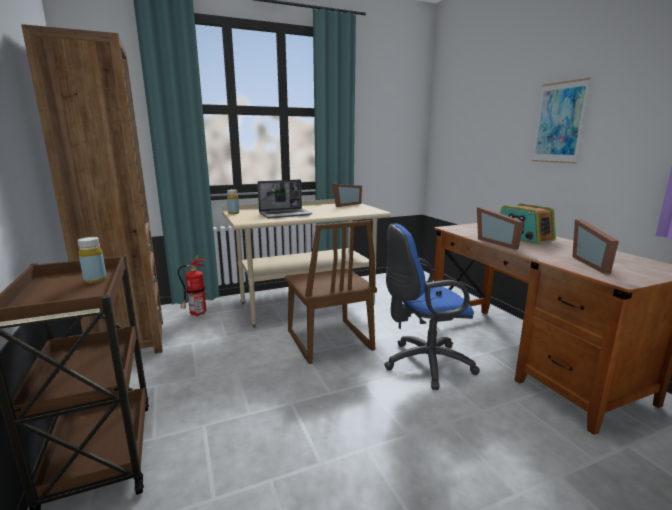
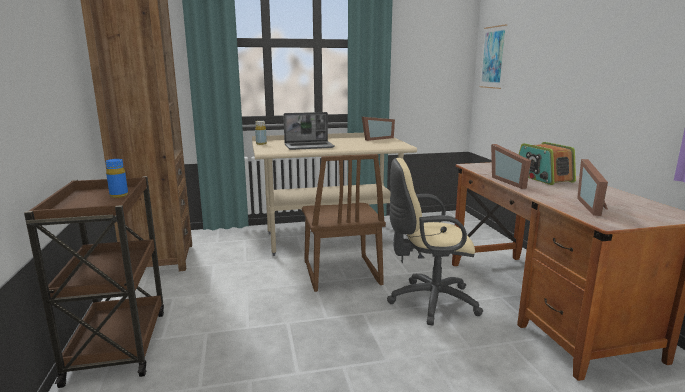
camera: 10 degrees right, 0 degrees up
(95, 280) = (119, 195): yellow bottle -> blue bottle
(196, 314) = (223, 240): fire extinguisher -> none
(423, 364) = (428, 302): blue office chair -> beige office chair
(559, 123) = (595, 56): picture -> picture (493, 57)

